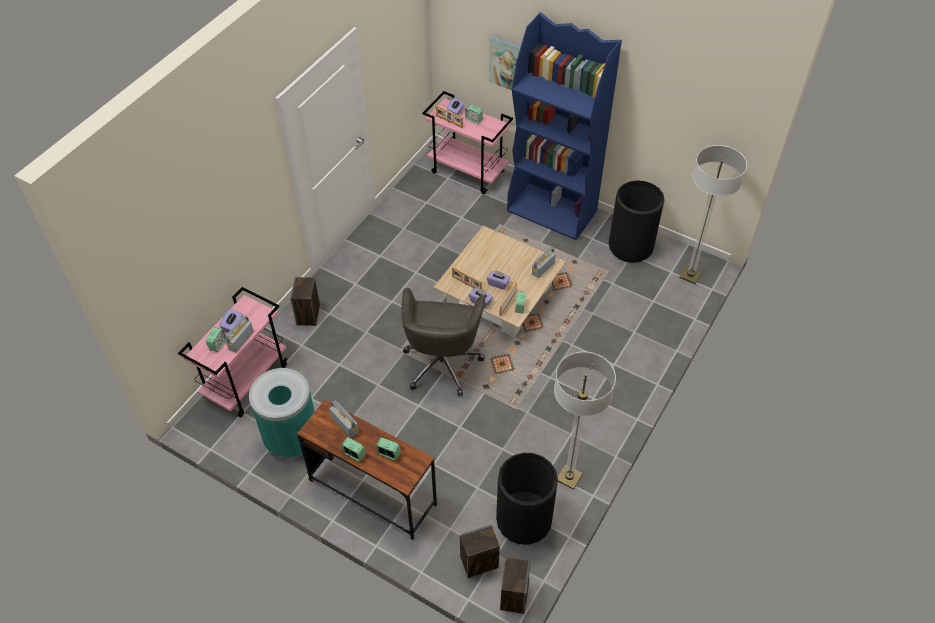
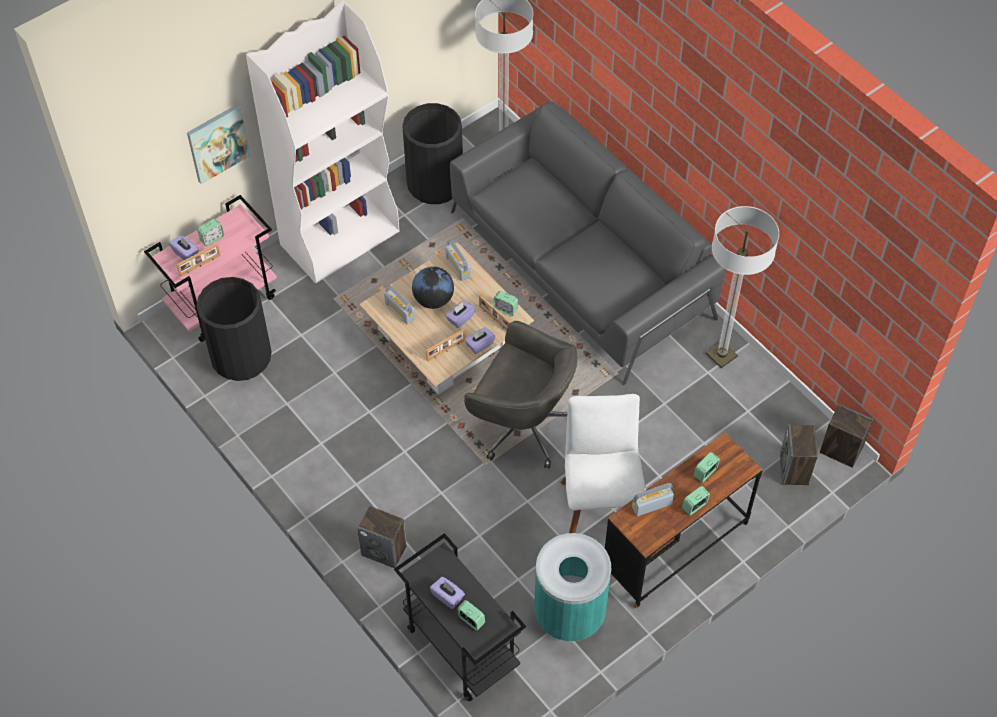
camera: 70 degrees left, 5 degrees up
(241, 340) = (475, 592): radio -> radio (400, 311)
(246, 380) = (460, 647): pink cart -> black cart
(393, 431) = (600, 503): none -> white chair
(507, 263) = (433, 299): none -> globe
(523, 520) = (758, 413): black trash can -> black trash can (241, 357)
(552, 211) = (340, 237): blue bookcase -> white bookcase
(607, 356) = (581, 264): none -> grey sofa

